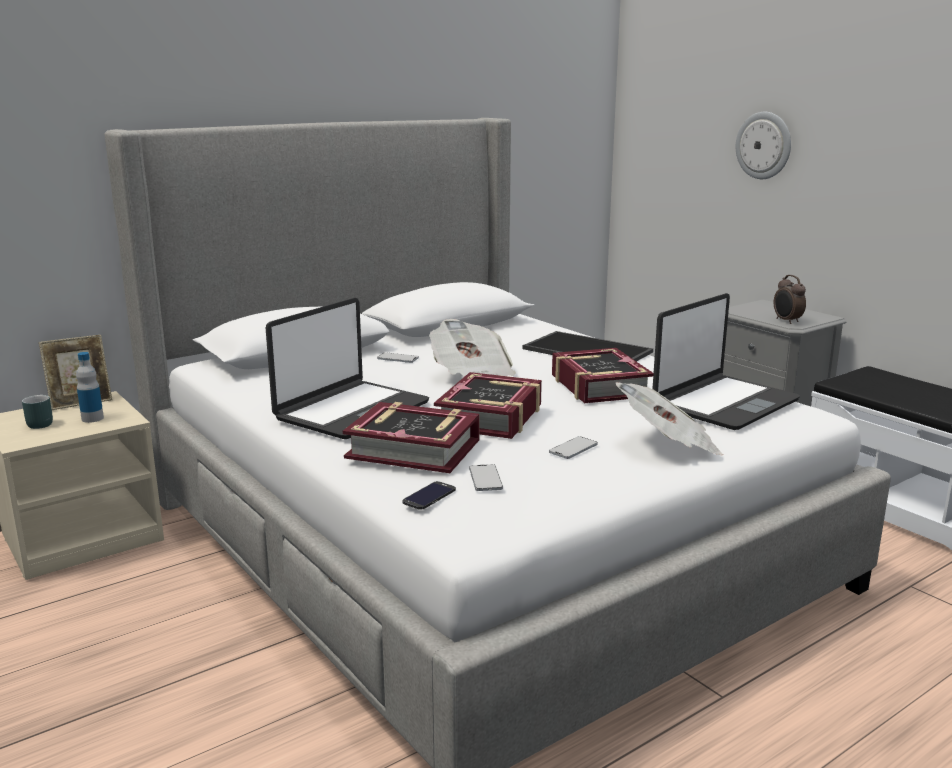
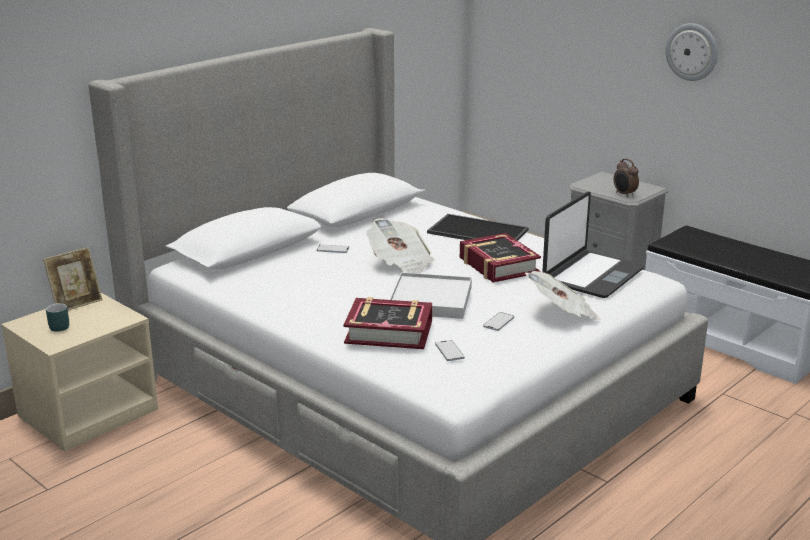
camera: 10 degrees left, 5 degrees up
(92, 418) = (98, 318): bottle -> none
(351, 411) = (324, 302): laptop -> none
(429, 496) = (417, 367): phone -> none
(490, 416) = (431, 300): book -> white tray
(764, 145) = (599, 47): wall clock -> wall clock (692, 52)

